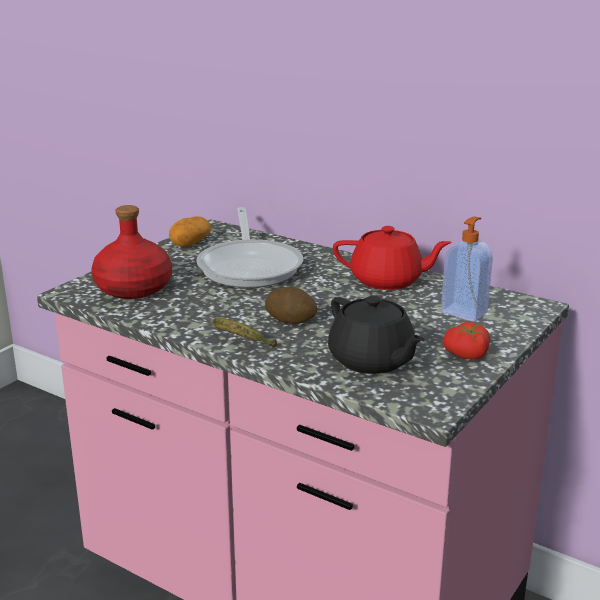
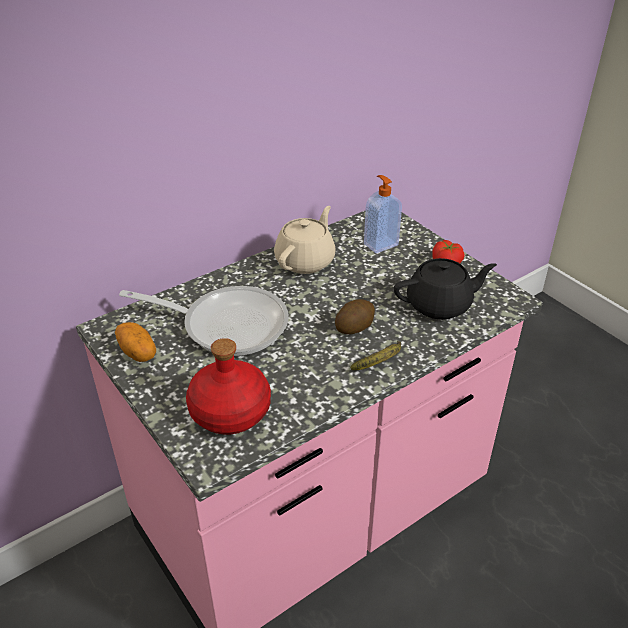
camera: 70 degrees left, 15 degrees up
(388, 281) = (306, 261): red teapot -> beige teapot

